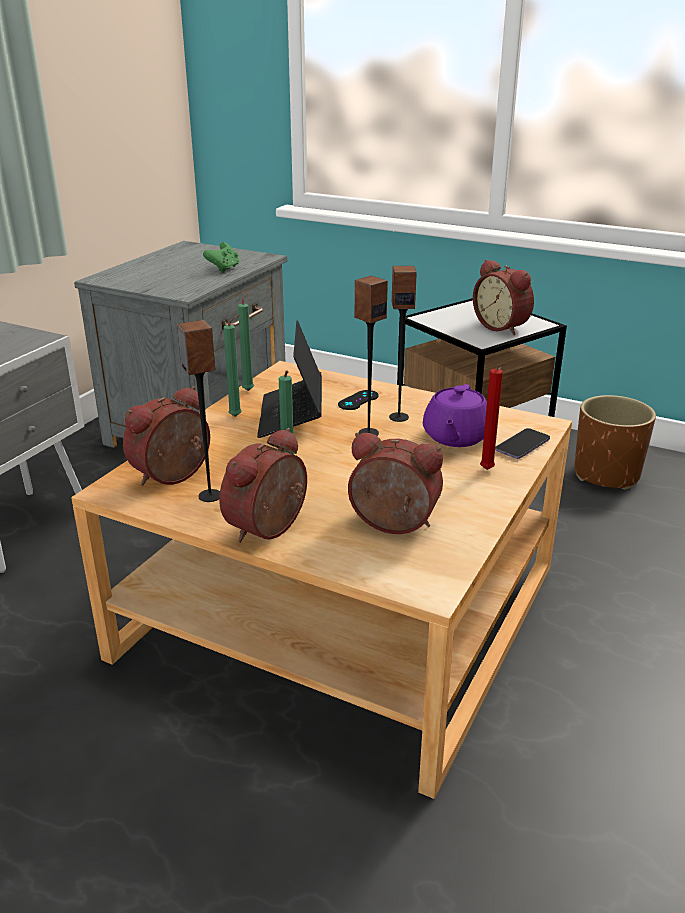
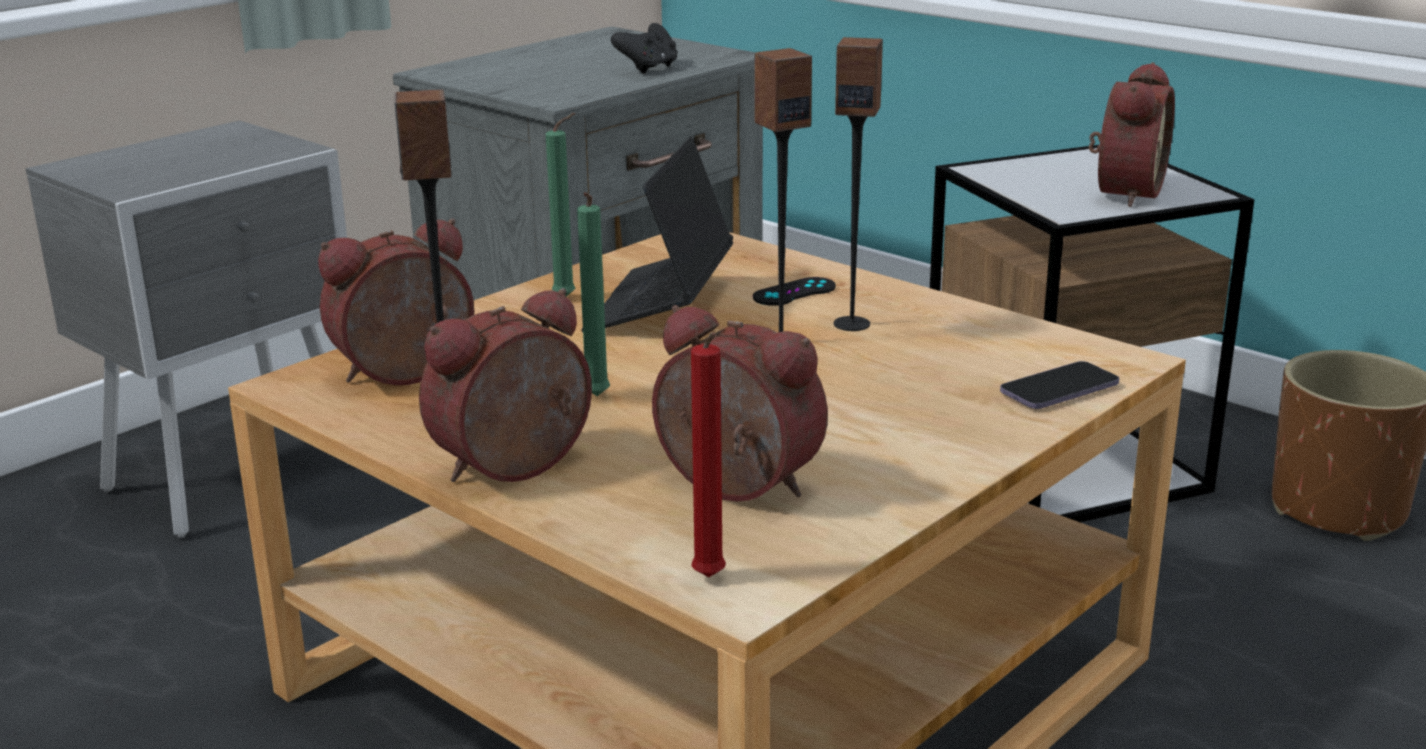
camera: 15 degrees right, 5 degrees down
(224, 269) = (648, 69): green game controller -> black game controller
(249, 390) = (613, 261): green candle -> none
(455, 437) = (937, 364): purple teapot -> none
(488, 470) = (967, 422): red candle -> red candle (709, 580)
(502, 327) = (1123, 192): alarm clock -> alarm clock turned 135 degrees counterclockwise

